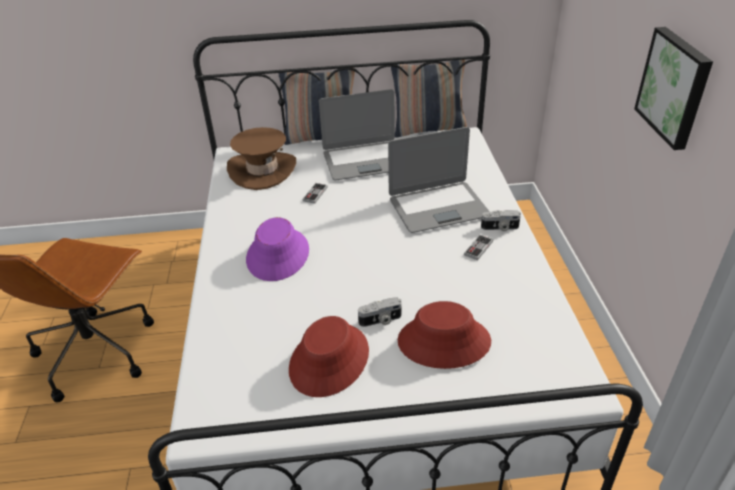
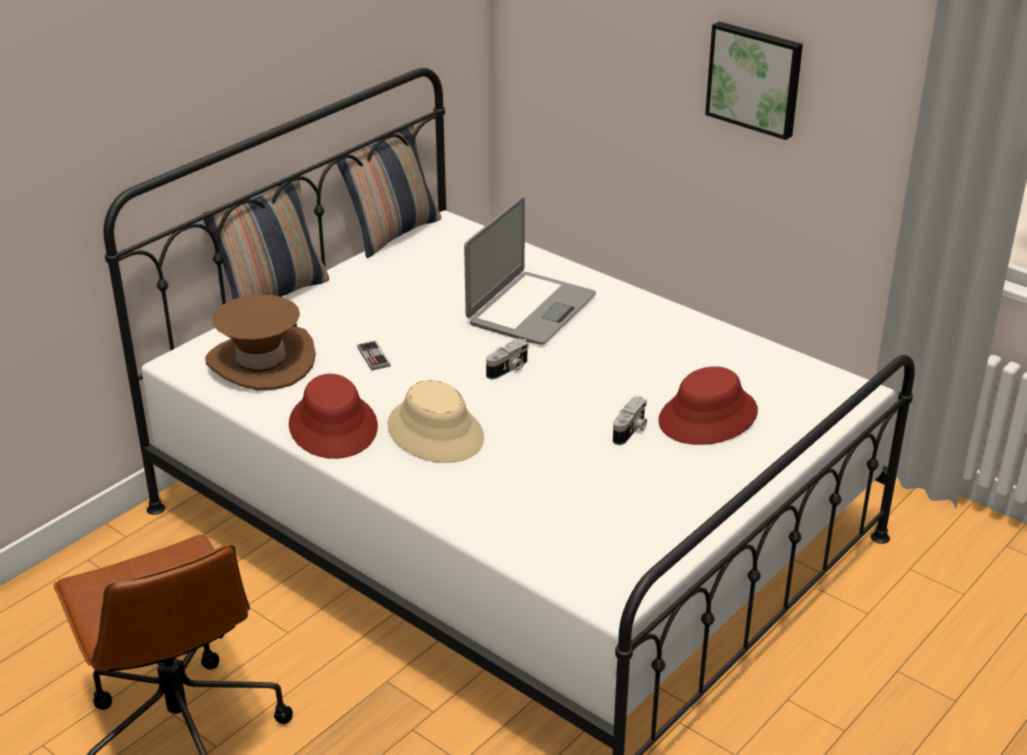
camera: 45 degrees left, 5 degrees down
(278, 255) = (436, 432): purple hat -> beige hat
(329, 360) = (636, 484): red hat -> red hat (333, 426)
(364, 161) = (373, 298): laptop -> none
(478, 248) = (625, 328): game controller -> none
(500, 228) = (617, 301): camera -> camera (508, 369)

